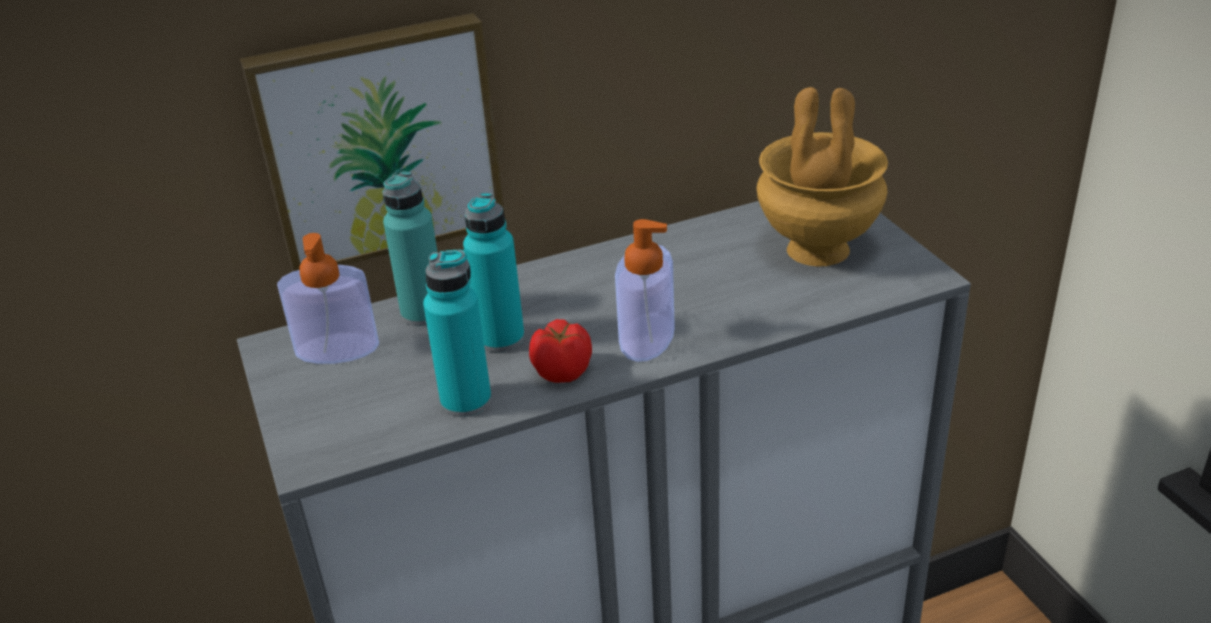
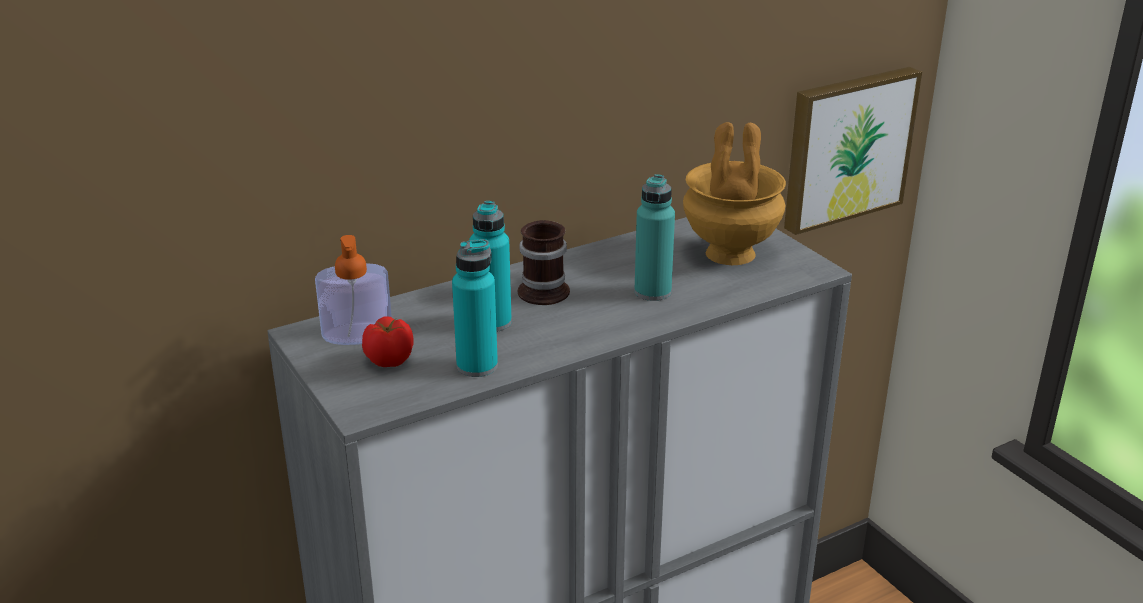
camera: 10 degrees left, 5 degrees down
(379, 142) = (389, 165): picture -> picture (846, 147)
(424, 313) = (422, 306): turquoise bottle -> turquoise bottle (652, 292)
(563, 371) = (550, 343): tomato -> tomato (390, 359)
(579, 294) = (547, 289): none -> mug
(647, 337) = (610, 318): soap dispenser -> none

